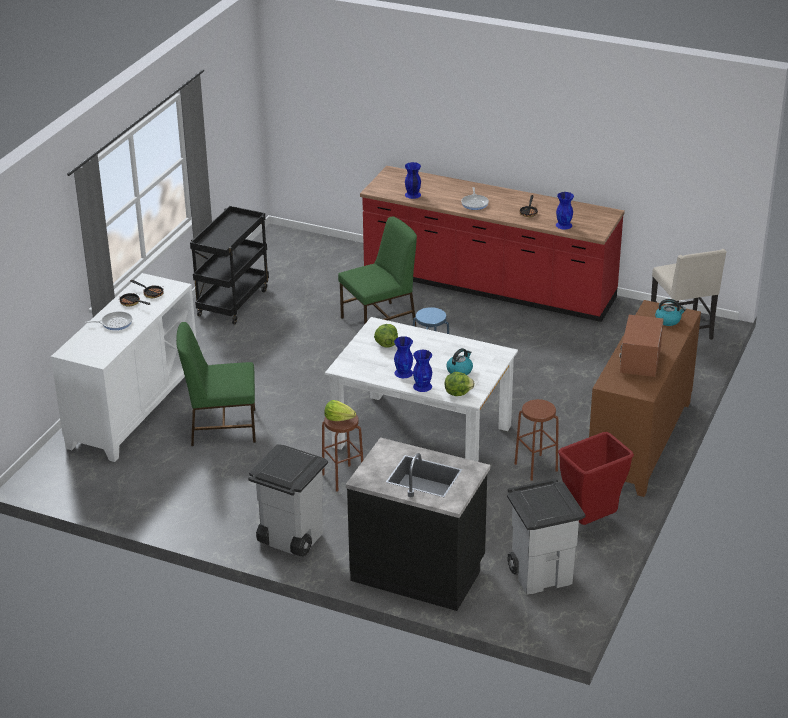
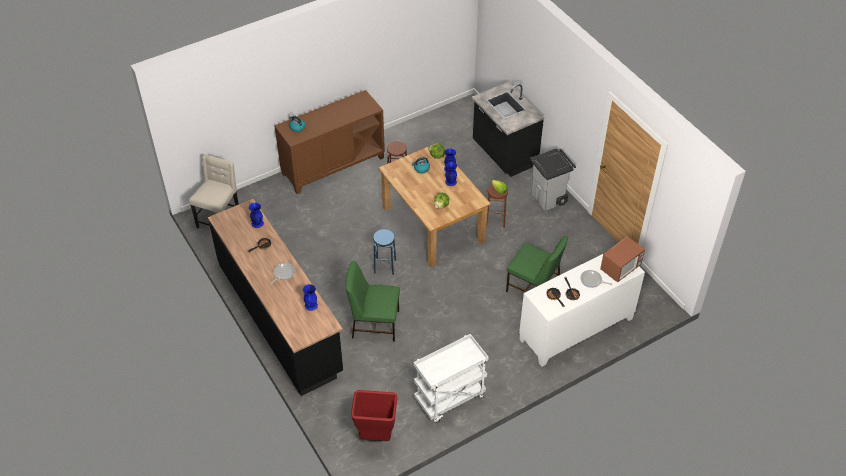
camera: 145 degrees left, 15 degrees up
(233, 302) = (449, 399): black cart -> white cart
(423, 436) = (432, 224): white dining table -> brown dining table
(488, 287) = (280, 317): red counter -> black counter
(541, 574) = (453, 127): grey trash can -> none
(590, 521) = (405, 139): red trash can -> red trash can (375, 437)
(639, 363) = (344, 111): microwave -> microwave (620, 268)

